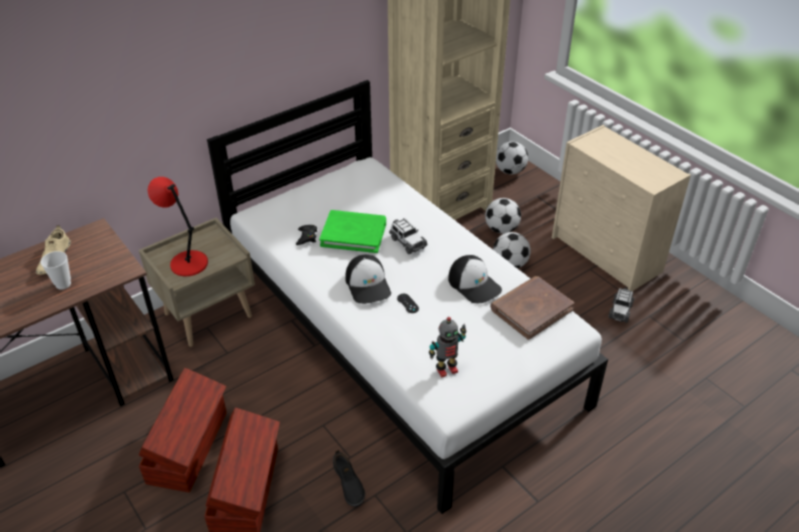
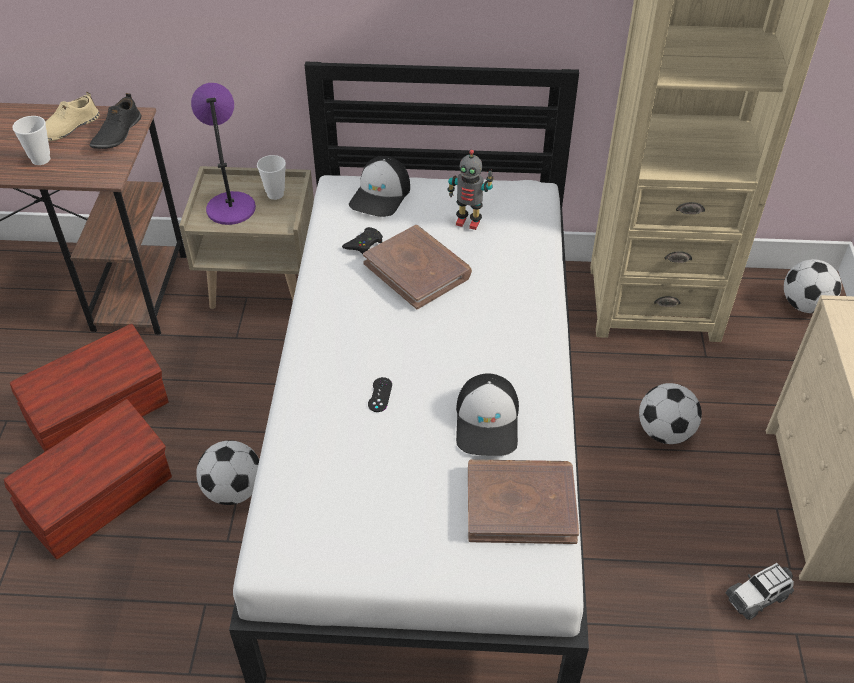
camera: 40 degrees right, 5 degrees up
(187, 263) = (230, 207): red table lamp -> purple table lamp
(208, 242) = (275, 194): none -> cup
(348, 484) = (193, 570): black shoe -> black shoe (117, 134)
(353, 234) = (417, 270): green book -> brown book
(368, 285) = (362, 343): cap -> cap (381, 195)
(407, 242) = (467, 317): toy car -> none
(446, 369) = (326, 508): toy robot -> toy robot (468, 222)
(501, 229) = (704, 378): football -> football (233, 490)

